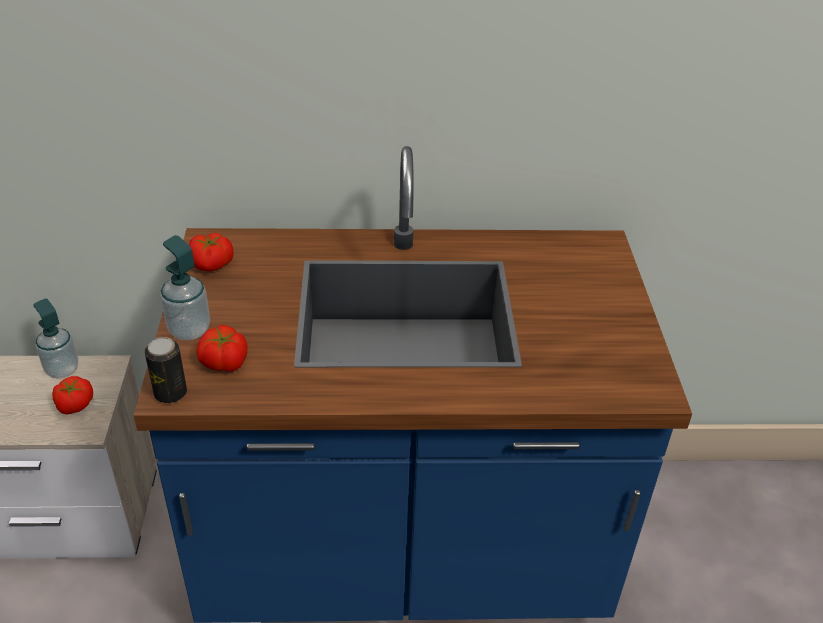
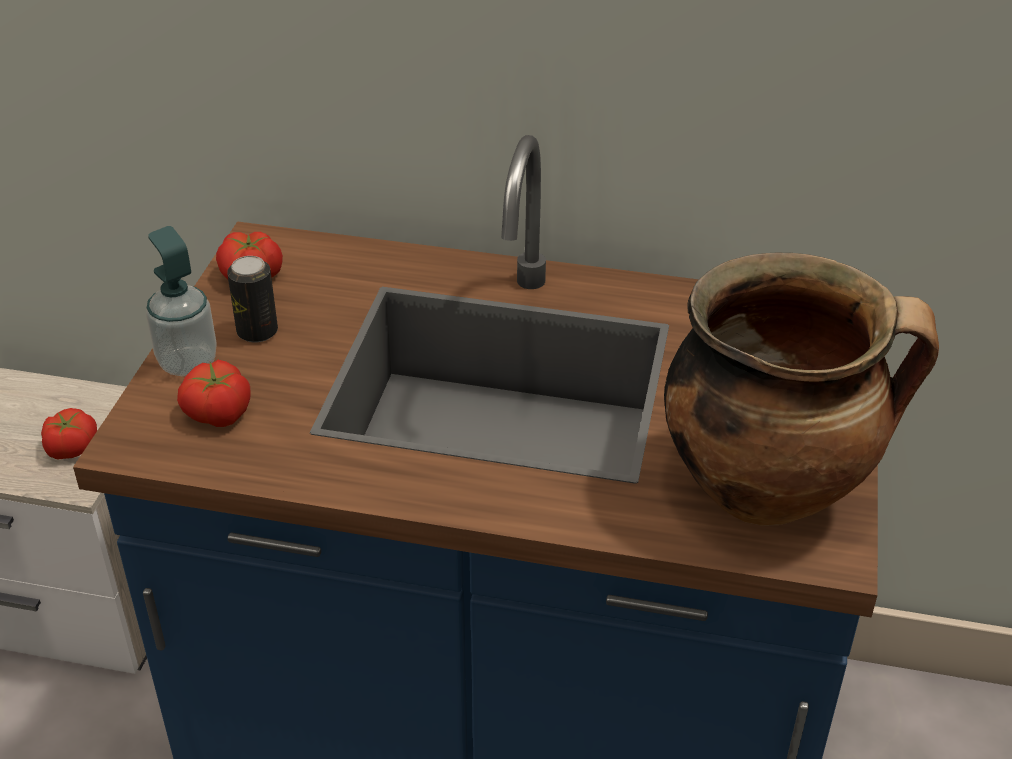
camera: 15 degrees right, 0 degrees up
(62, 370) = (70, 398): soap dispenser -> none
(170, 393) = (131, 445): can -> can (257, 332)
(603, 357) = (769, 488): none -> cooking pot

